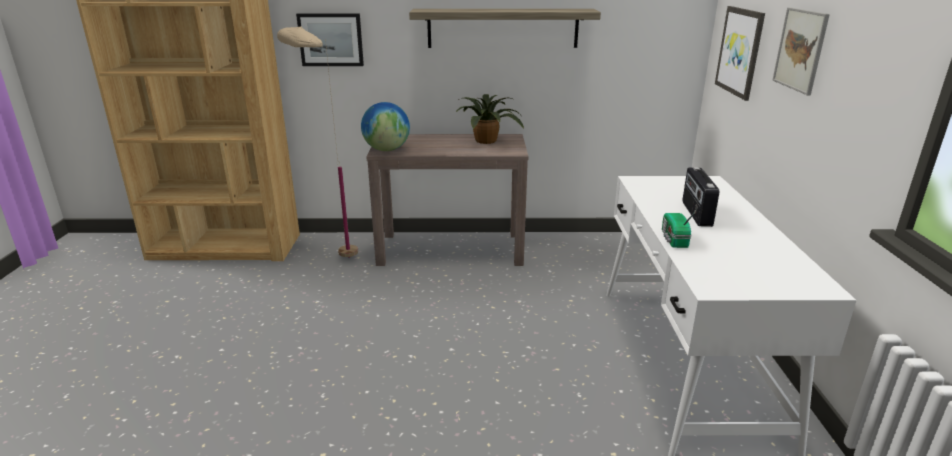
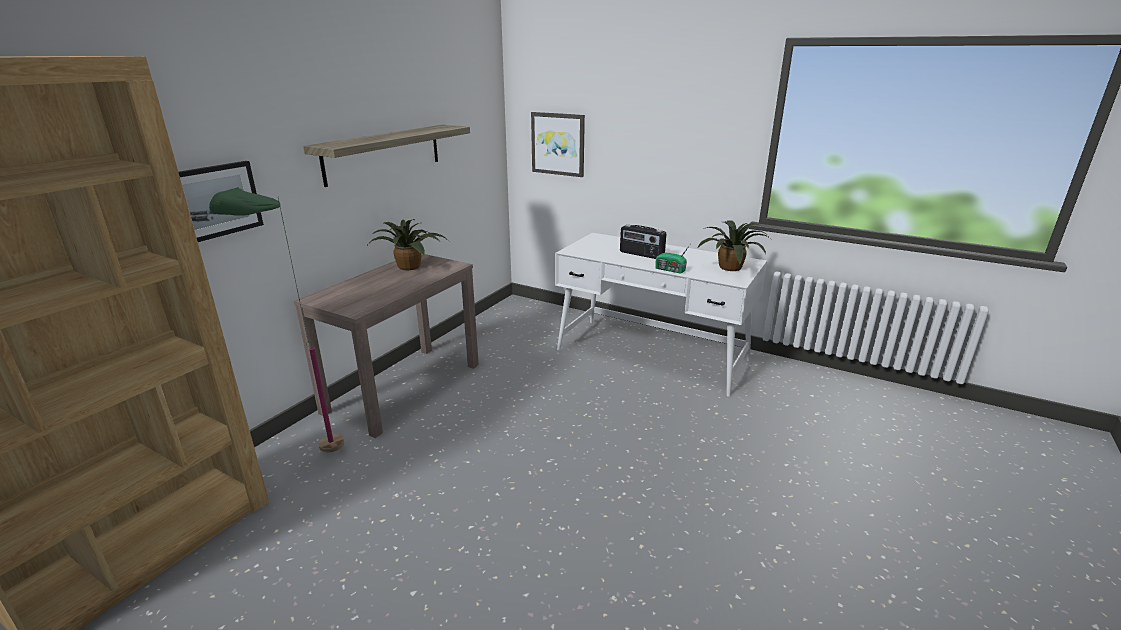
camera: 60 degrees left, 0 degrees up
(332, 256) = (313, 461): beige floor lamp -> green floor lamp
(387, 150) = (355, 307): globe -> none
(758, 277) = (731, 268): none -> potted plant
(800, 50) = (636, 136): picture -> none

